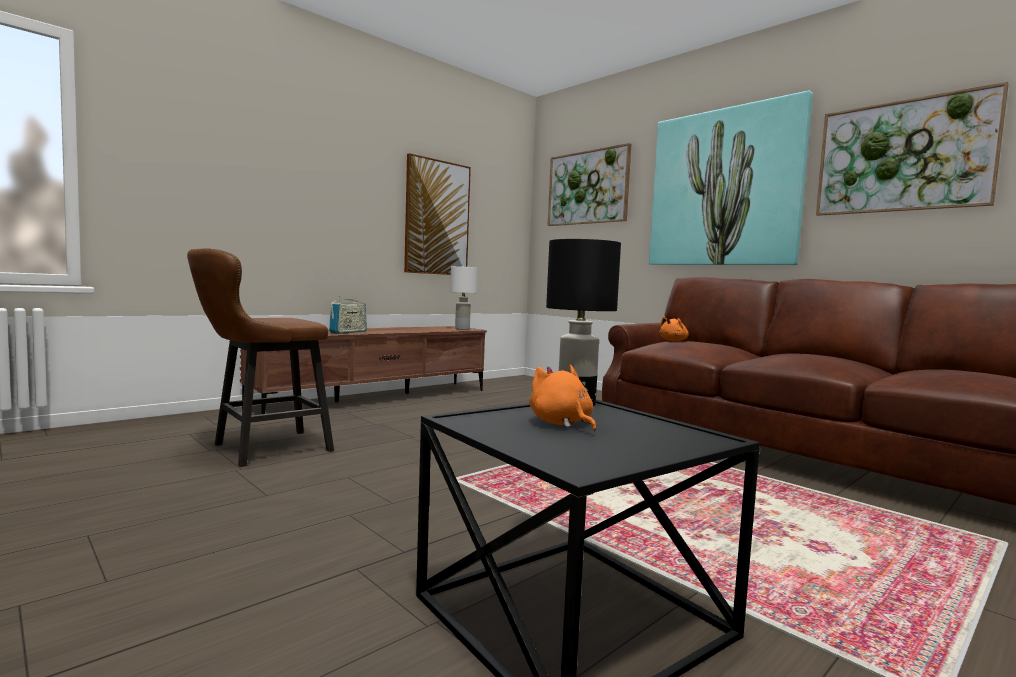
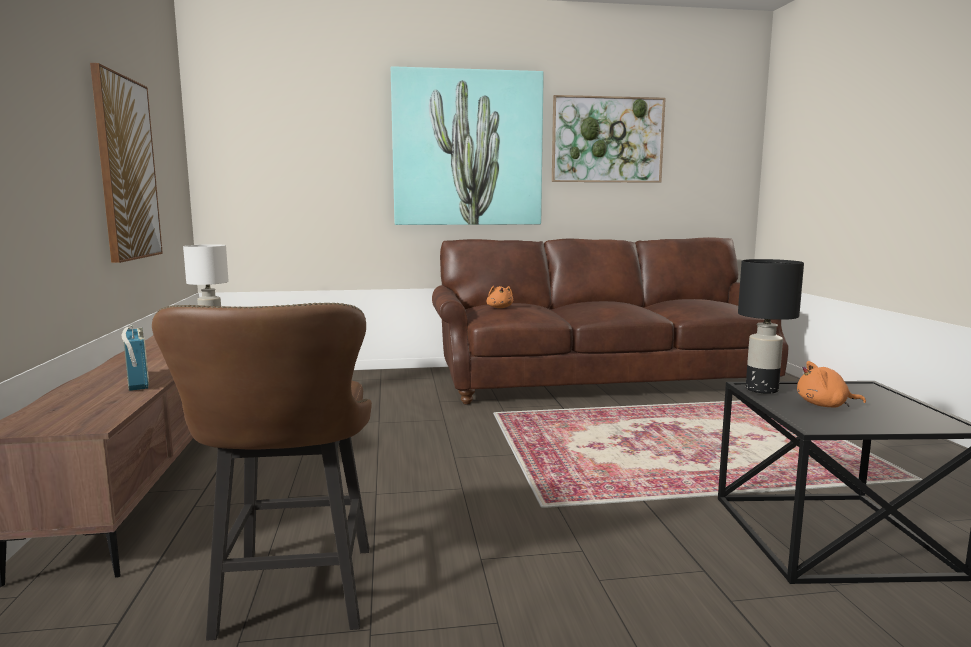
camera: 55 degrees left, 5 degrees up
(588, 187) = (290, 128): picture -> none

